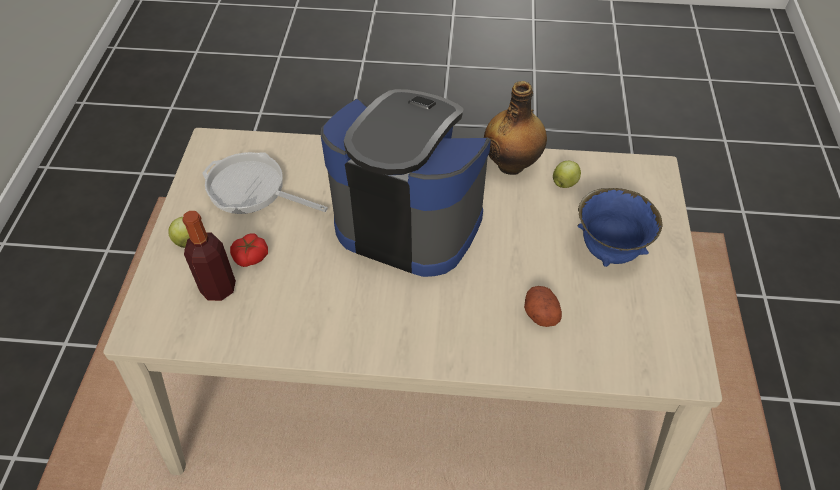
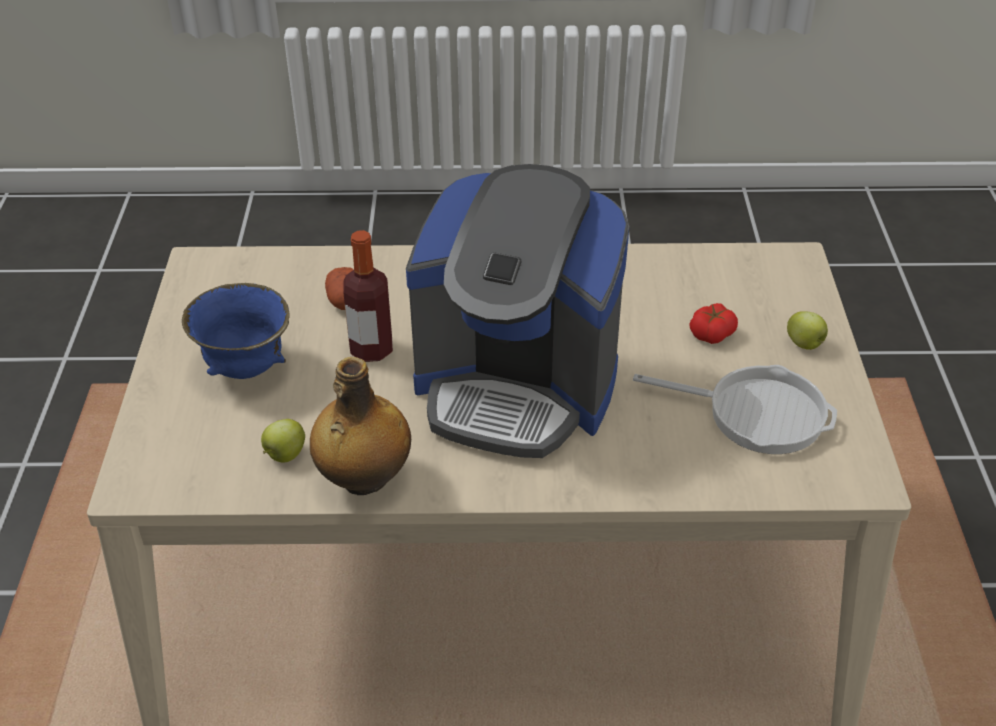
camera: 175 degrees right, 10 degrees down
(218, 288) = (733, 300): bottle -> bottle (371, 349)

